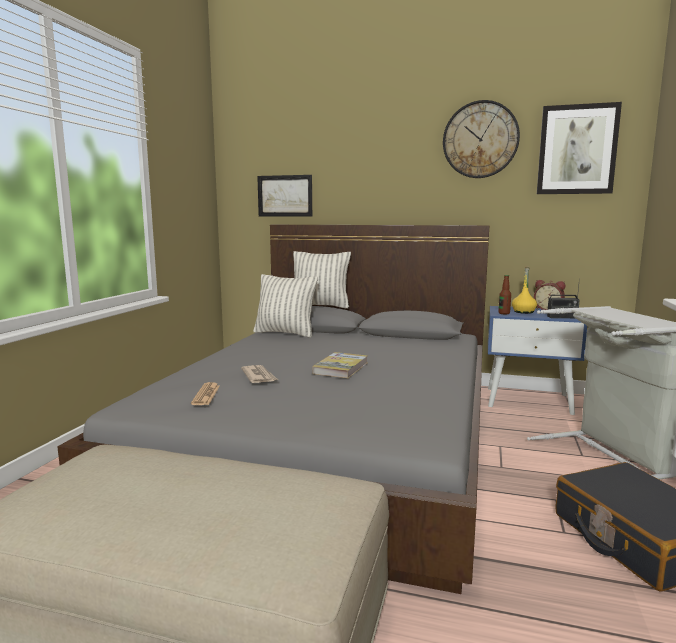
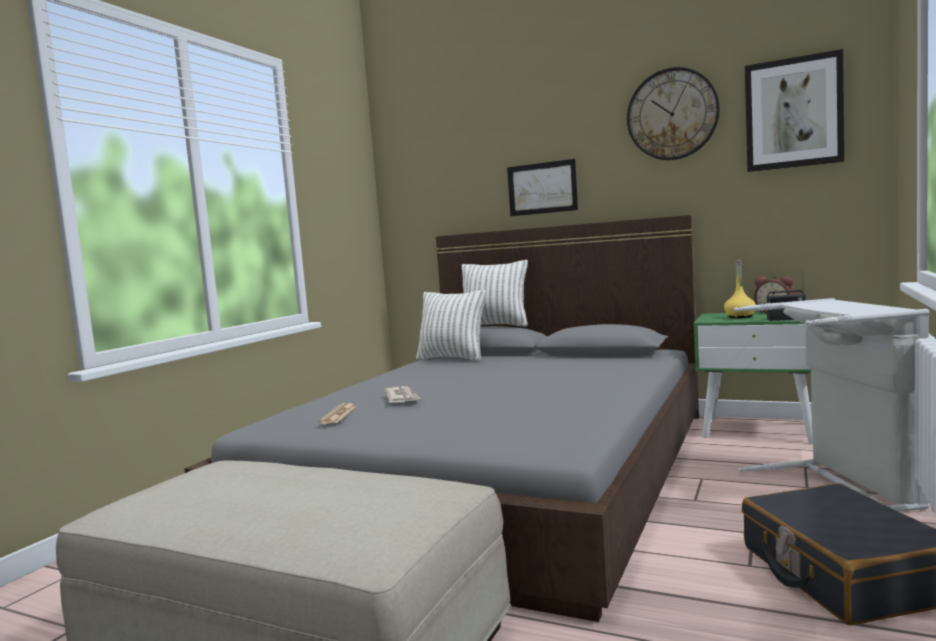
camera: 10 degrees right, 5 degrees down
(285, 196) = (451, 202): picture -> picture (542, 188)
(341, 368) = (498, 387): book -> none
(504, 313) = (713, 319): bottle -> none
(529, 400) = (758, 430): blue nightstand -> green nightstand

